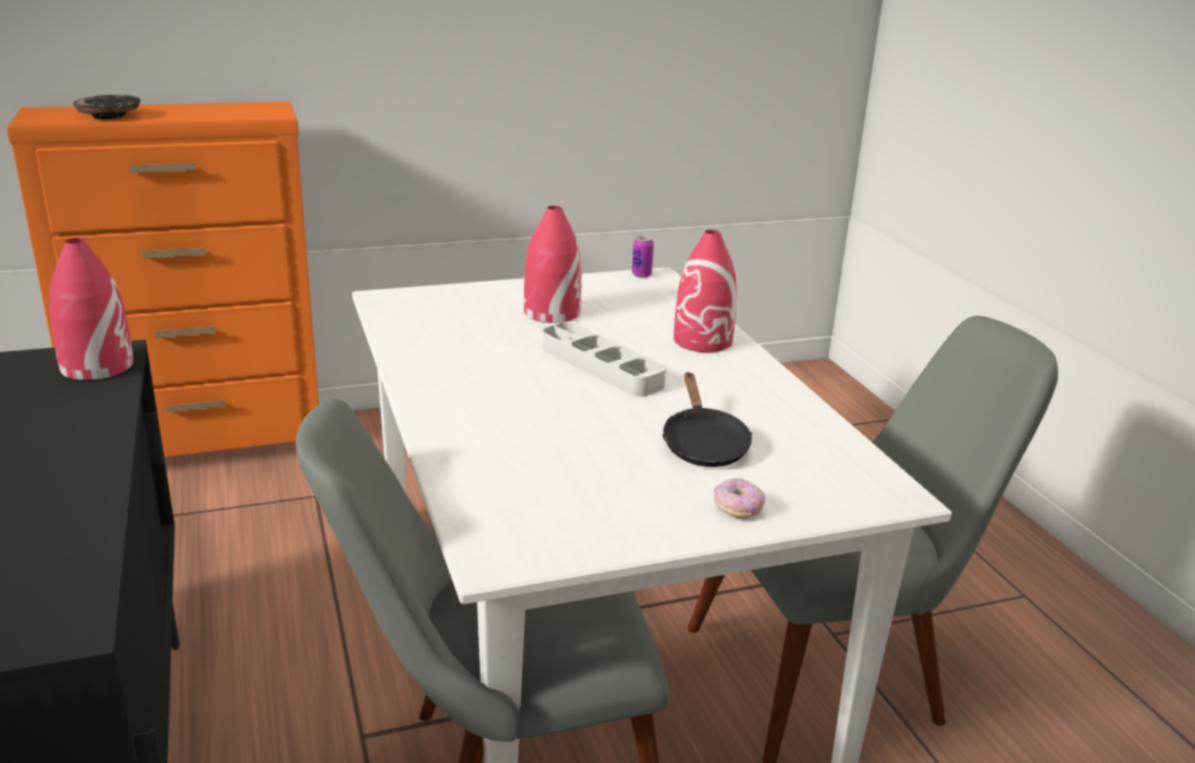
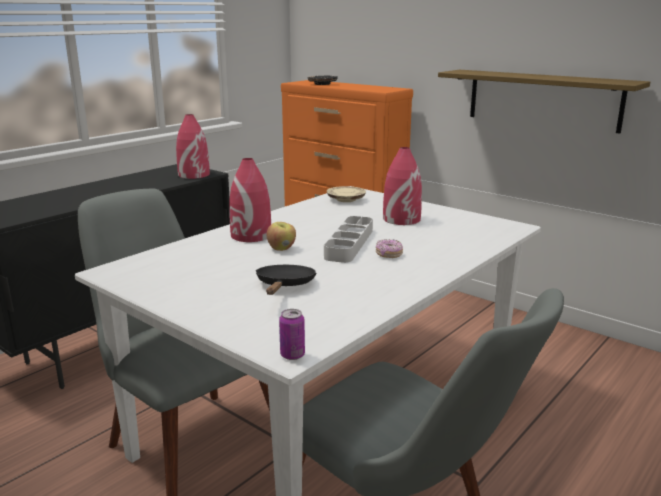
camera: 60 degrees right, 5 degrees down
(418, 313) = (345, 200): none -> beige plate
(510, 95) = (543, 99): none -> shelf
(564, 409) = (282, 248): none -> apple
(641, 275) = (506, 223): can -> can (292, 355)
(703, 341) = (435, 257): red vase -> red vase (251, 235)
(703, 444) = (284, 286): black frying pan -> black frying pan turned 135 degrees clockwise
(738, 509) = (213, 310): donut -> donut (388, 255)

